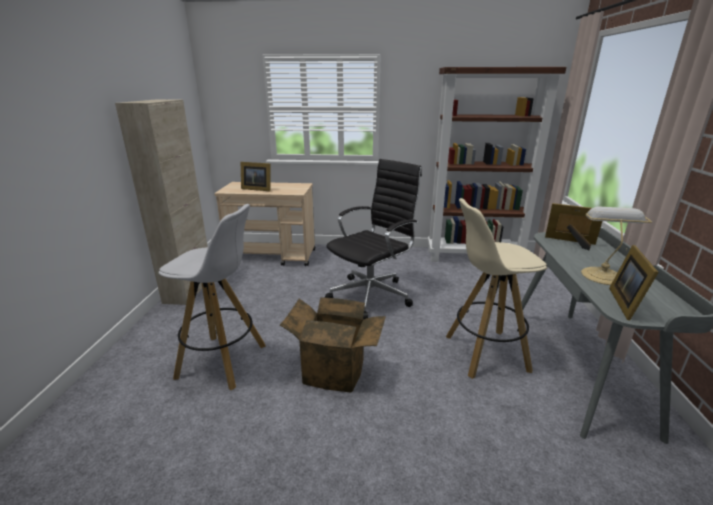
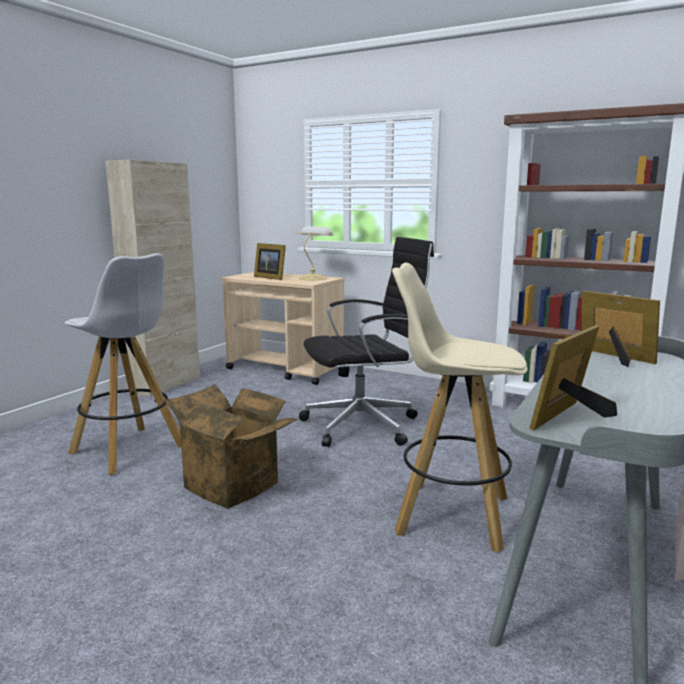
camera: 25 degrees right, 10 degrees down
(601, 275) = (591, 389): table lamp -> table lamp (313, 278)

